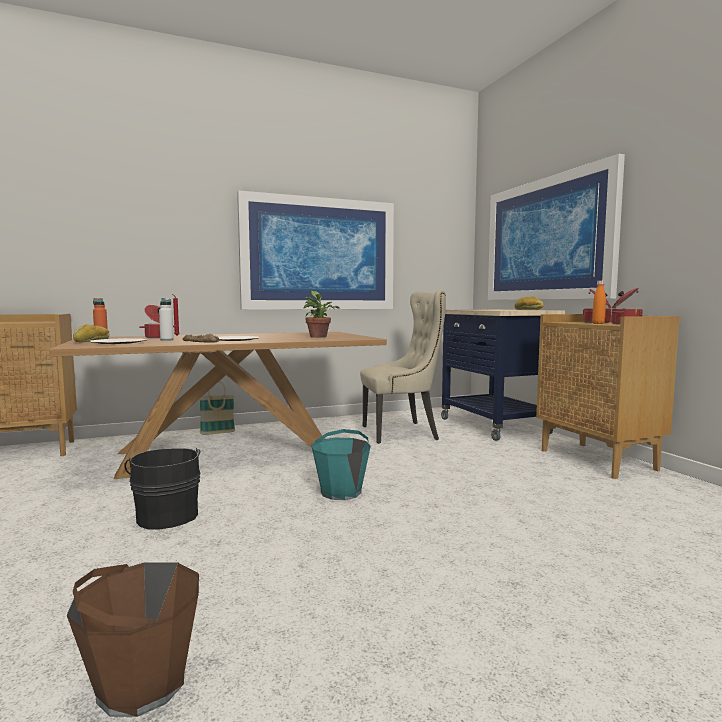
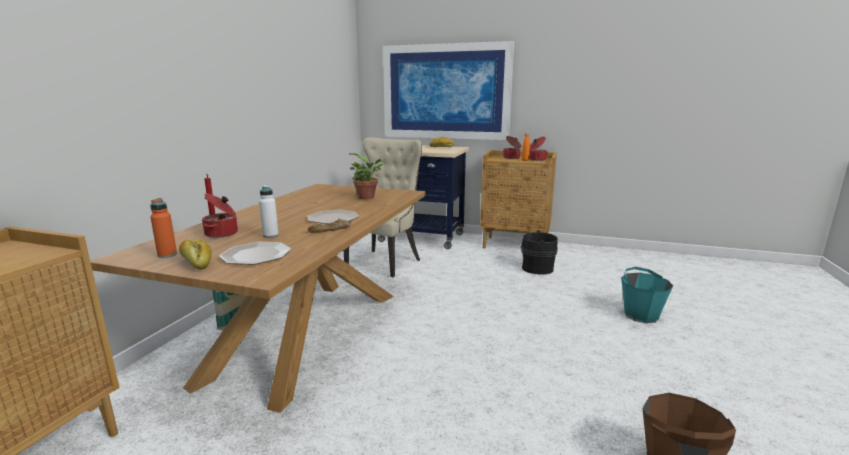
camera: 50 degrees left, 10 degrees up
(167, 515) = (423, 403): black bucket -> black bucket (535, 268)
(319, 254) = (271, 101): picture -> none
(341, 492) = (468, 322): turquoise bucket -> turquoise bucket (641, 315)

